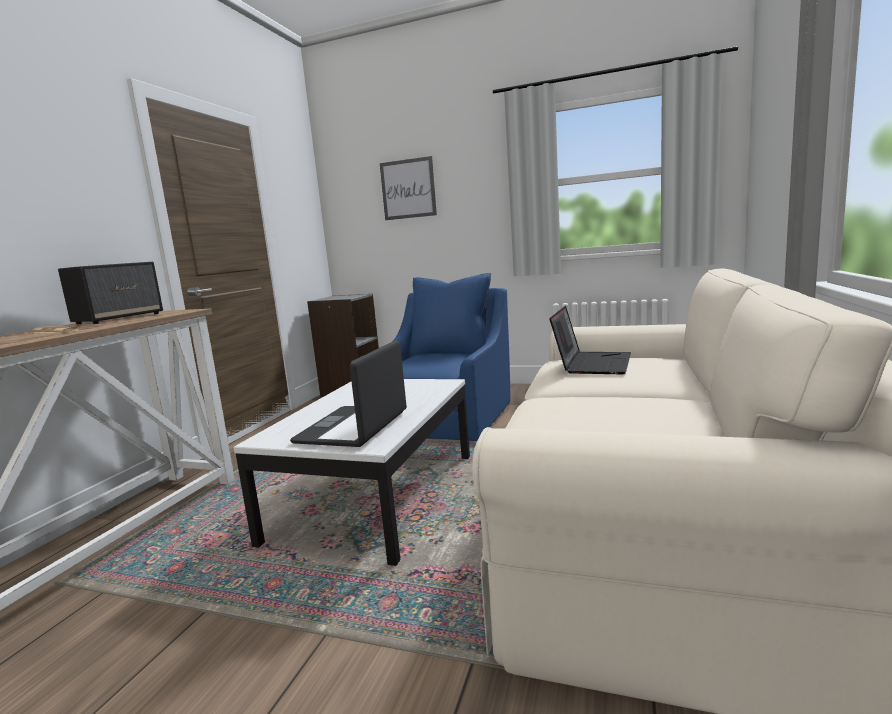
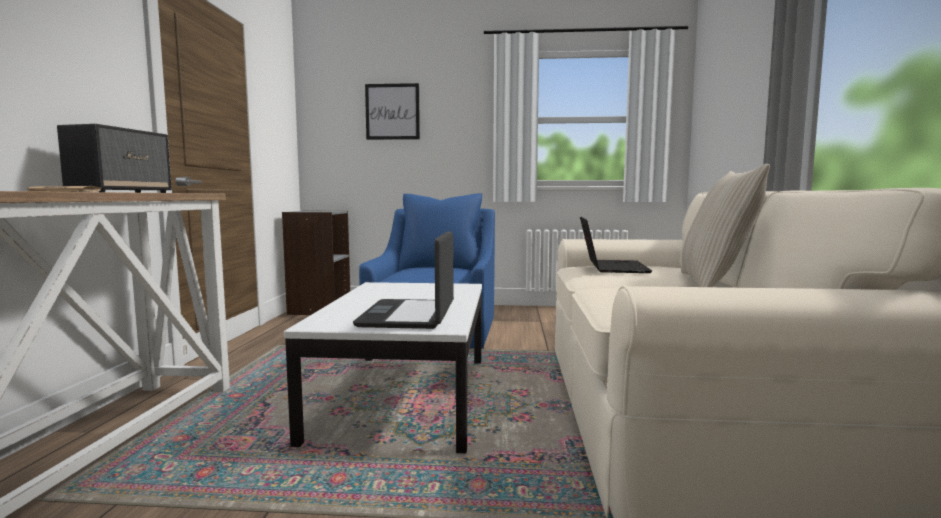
camera: 15 degrees left, 5 degrees down
(684, 392) = (715, 284): none -> beige pillow

